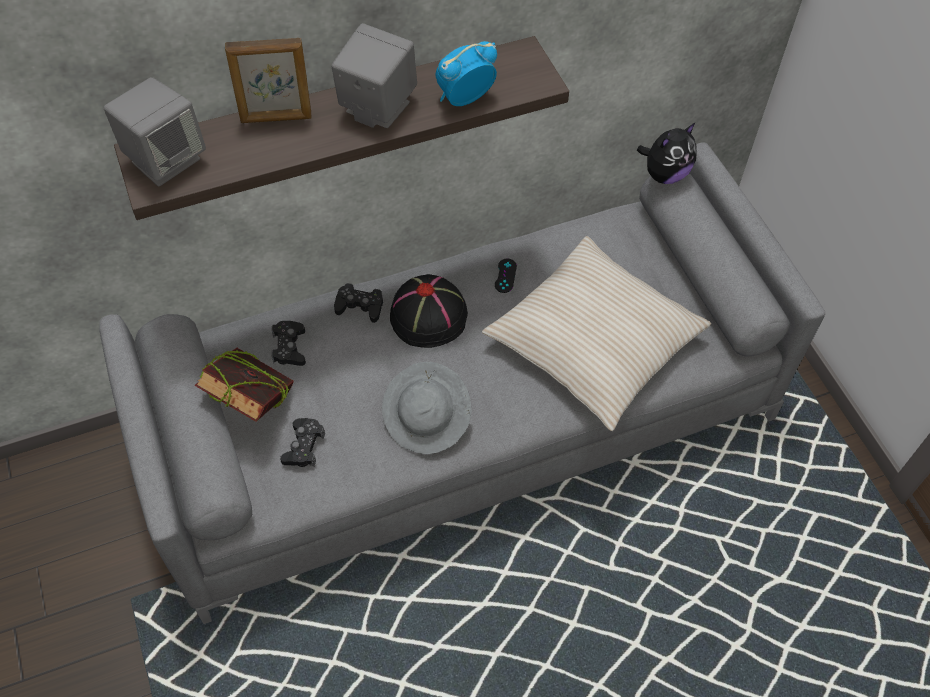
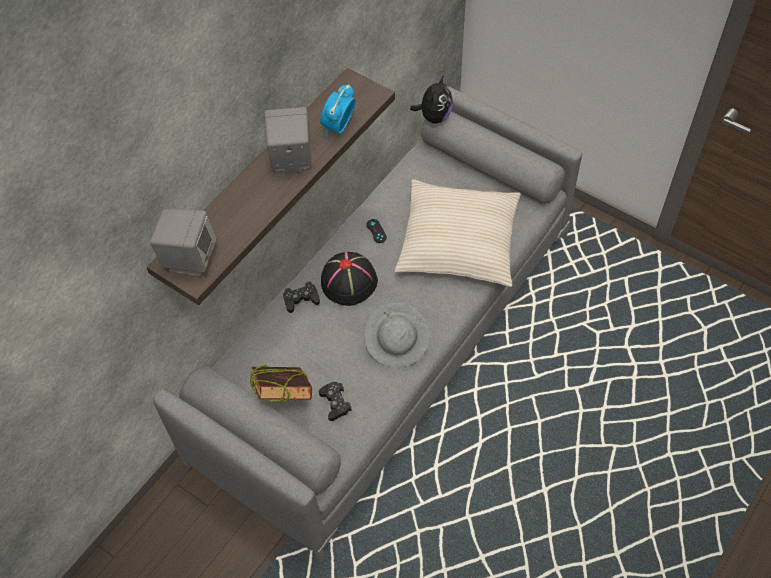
camera: 30 degrees left, 0 degrees up
(276, 118) = (236, 197): picture frame -> none
(289, 347) = (277, 350): black game controller -> none

